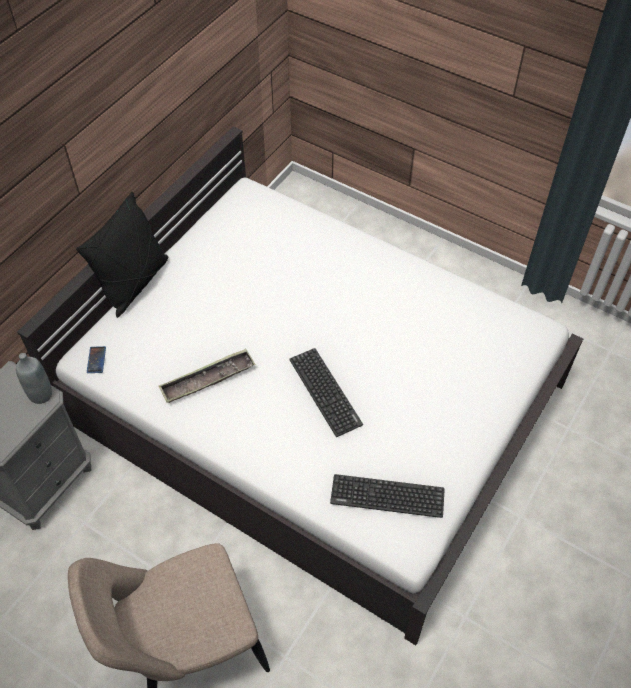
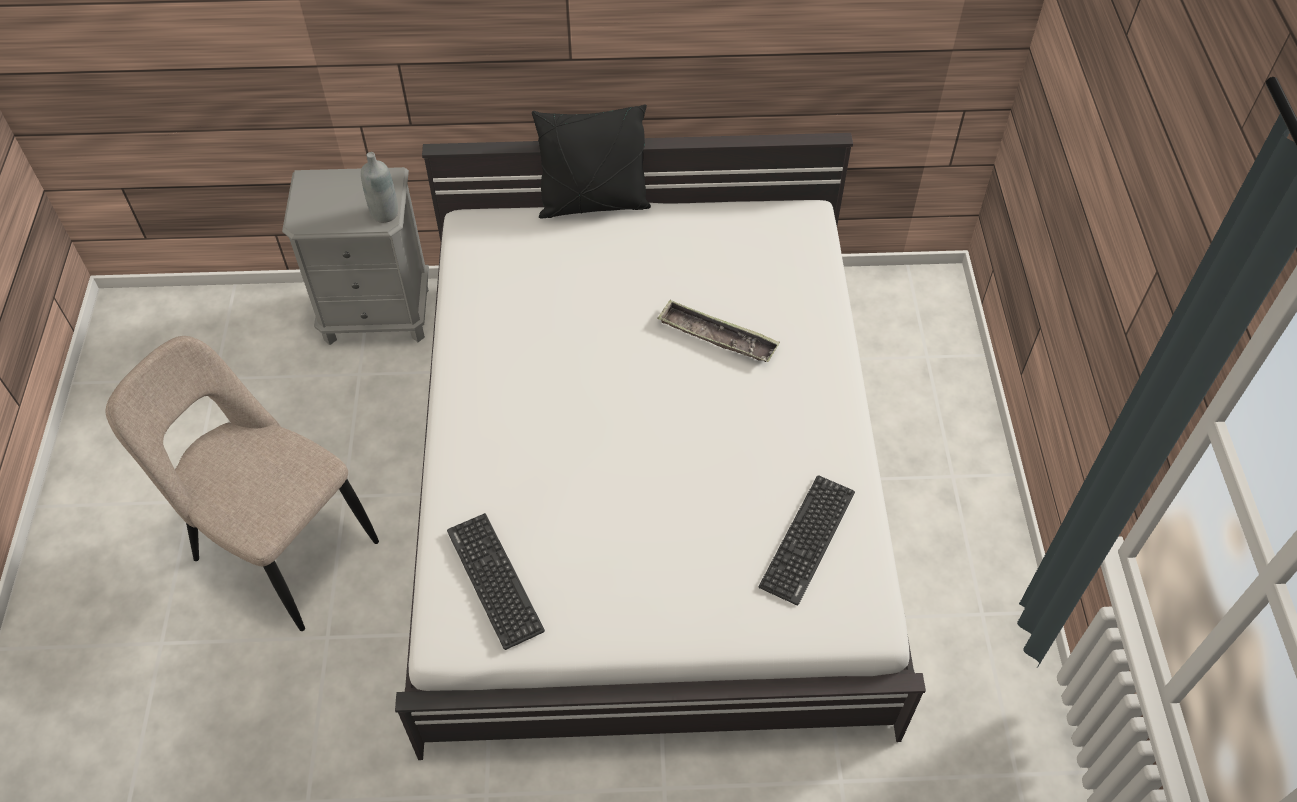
camera: 55 degrees right, 0 degrees up
(96, 360) = (475, 234): phone -> none
(207, 379) = (522, 335): tray -> tray (717, 336)
(325, 391) = (588, 445): keyboard -> keyboard (807, 539)

